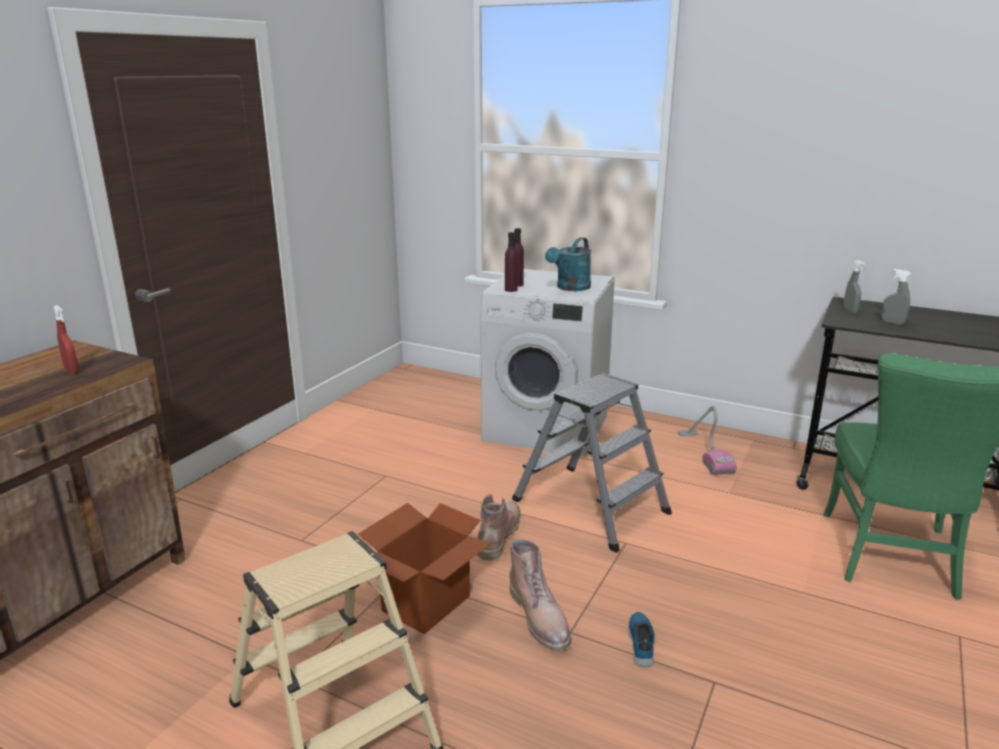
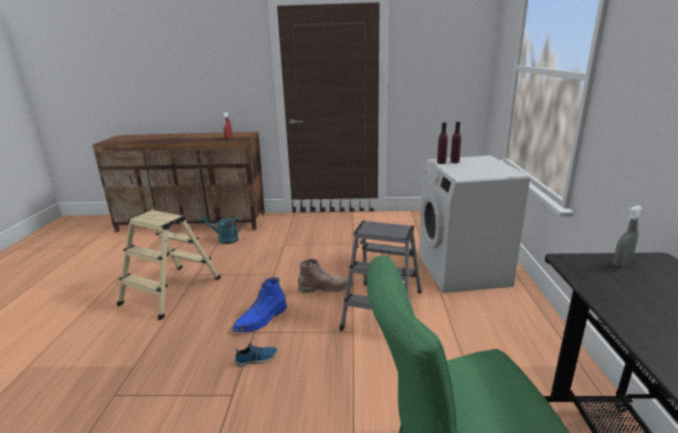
camera: 65 degrees right, 0 degrees up
(426, 604) = (255, 286): cardboard box -> none
(540, 618) = (261, 319): brown boot -> blue boot
(570, 288) = (473, 172): turquoise watering can -> turquoise watering can (225, 240)
(704, 453) = (516, 342): vacuum cleaner -> none
(892, 323) = (624, 288): grey spray bottle -> none

